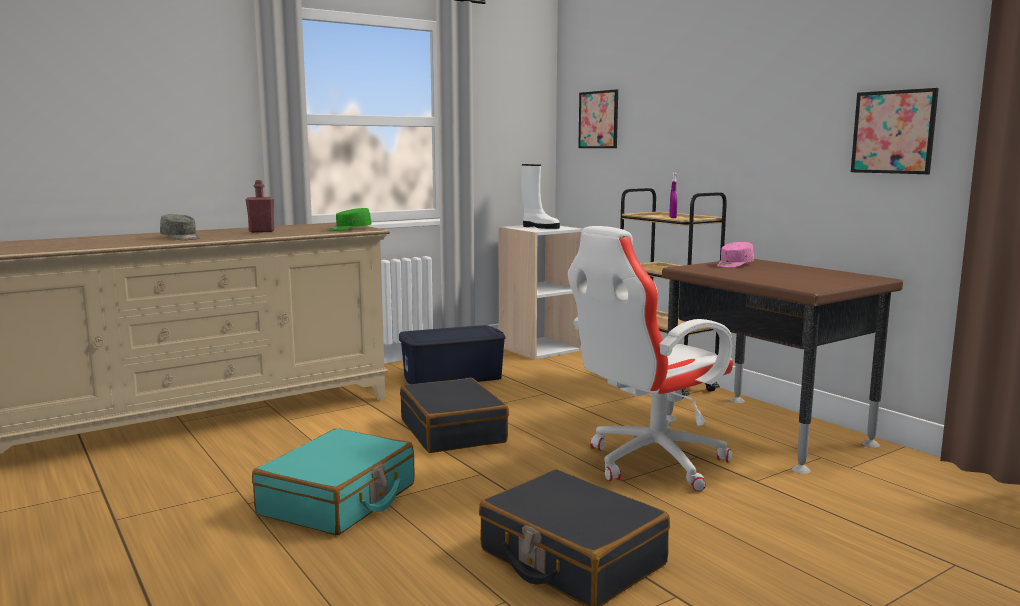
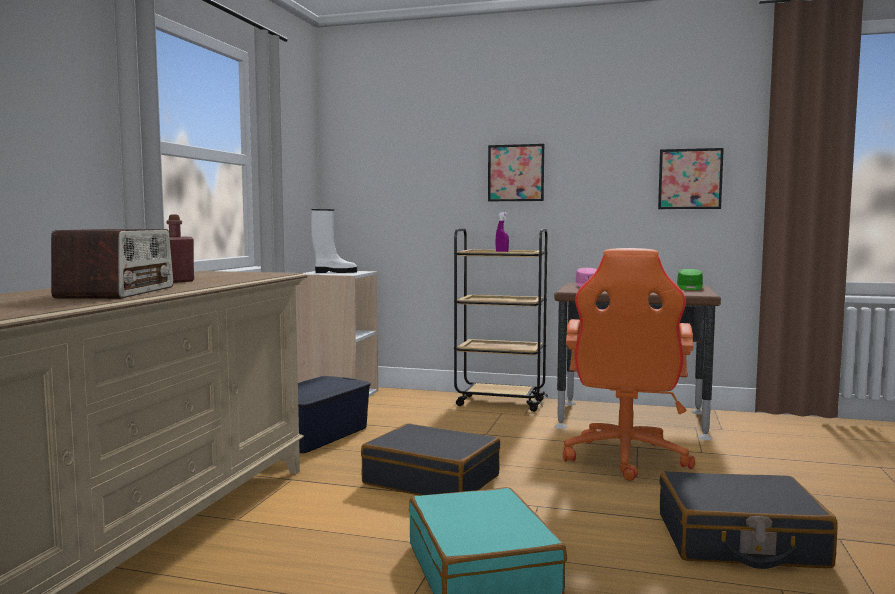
camera: 40 degrees left, 5 degrees down
(181, 238) = (118, 292): grey cap -> radio
(350, 229) = (265, 274): green cap -> green cap (689, 288)
(598, 119) = (380, 167): picture -> picture (516, 173)
(647, 465) = (624, 461): white office chair -> orange office chair

